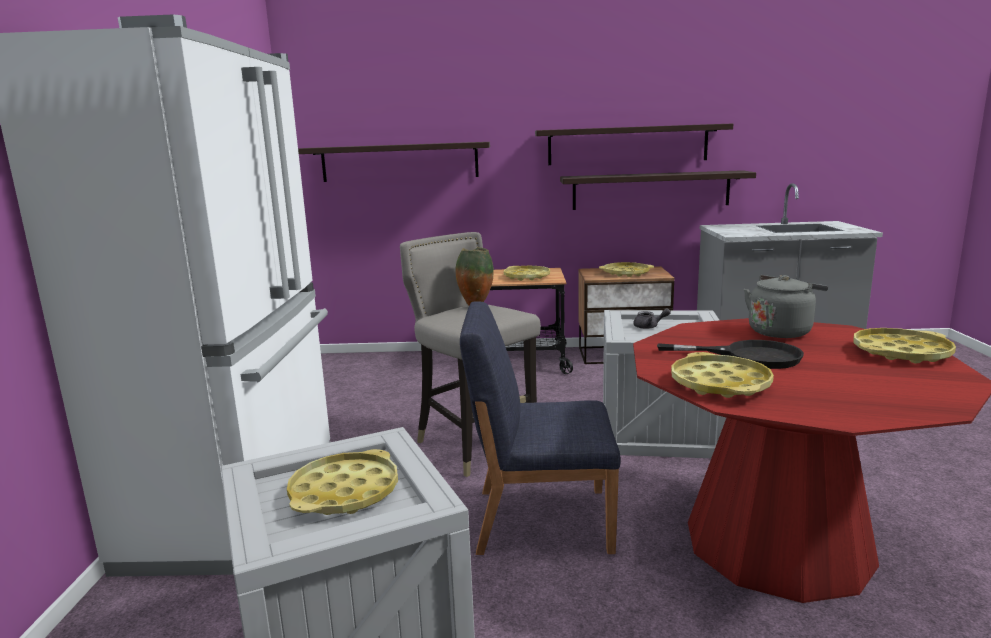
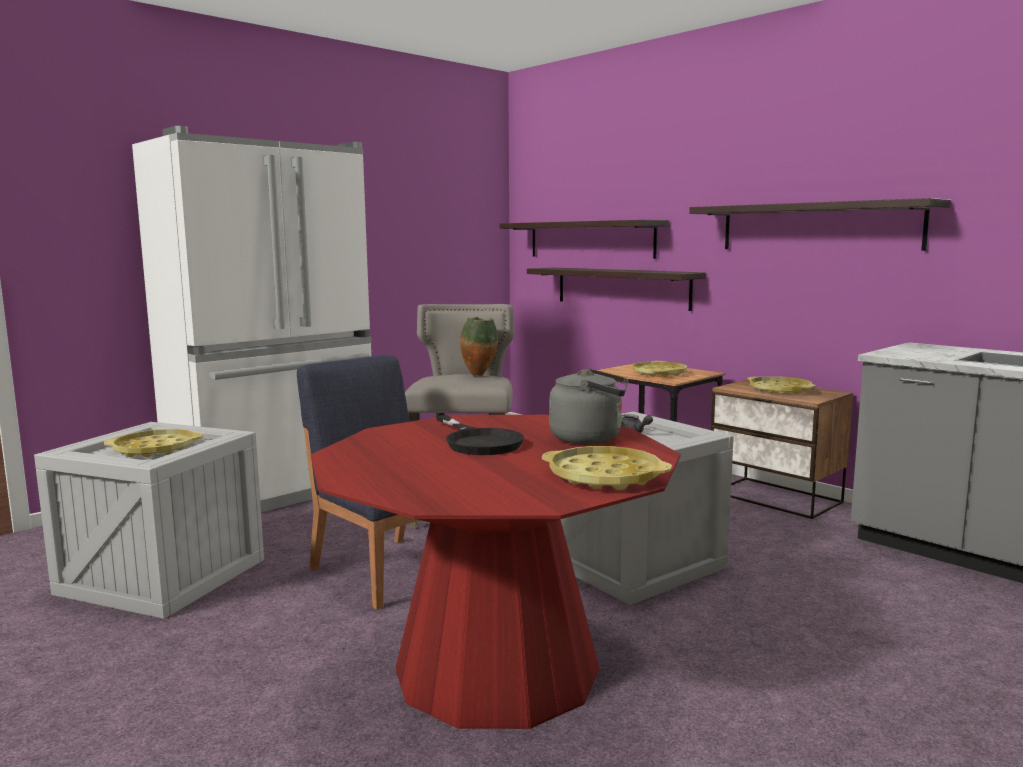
camera: 45 degrees right, 5 degrees down
(650, 190) = (845, 288): shelf -> shelf (621, 287)
(720, 384) = (382, 446): yellow tray -> none

